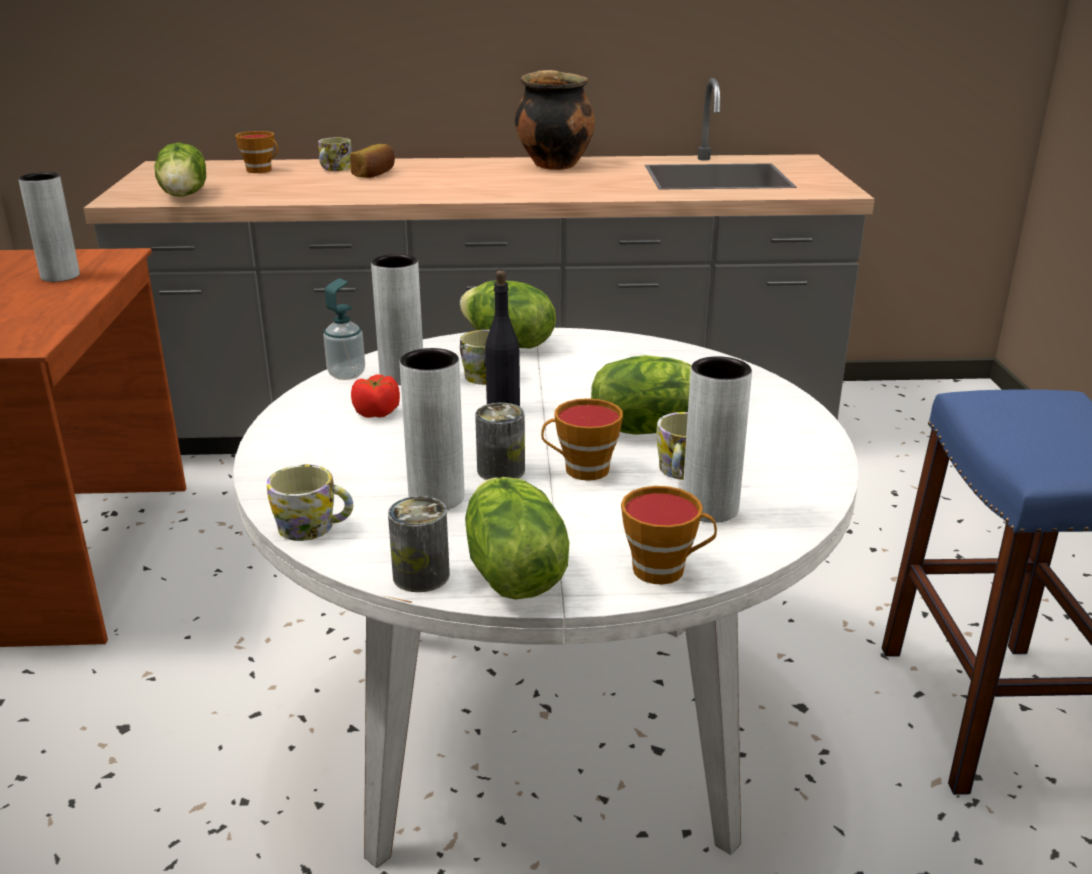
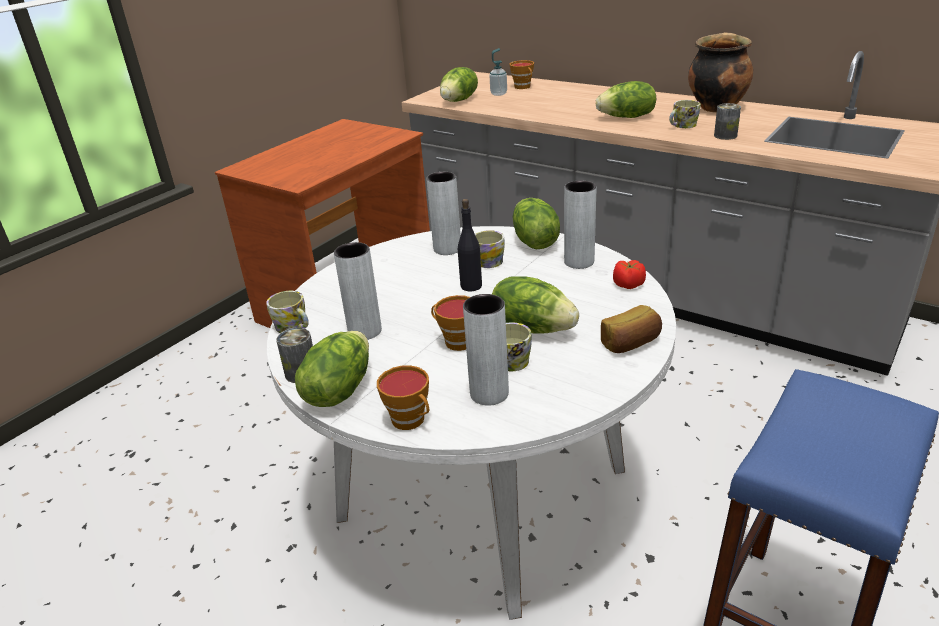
camera: 40 degrees right, 5 degrees up
(60, 276) = (361, 143): grey vase -> grey vase (579, 262)
(334, 169) = (565, 92): mug -> mug (682, 126)
(346, 374) = (422, 239): soap dispenser -> soap dispenser (498, 94)
(375, 174) = (585, 99): bread -> bread (631, 343)
(377, 413) = (405, 269): tomato -> tomato (628, 285)
(465, 186) = (627, 117): none -> lettuce
(501, 470) = (416, 326): can -> can (725, 136)

